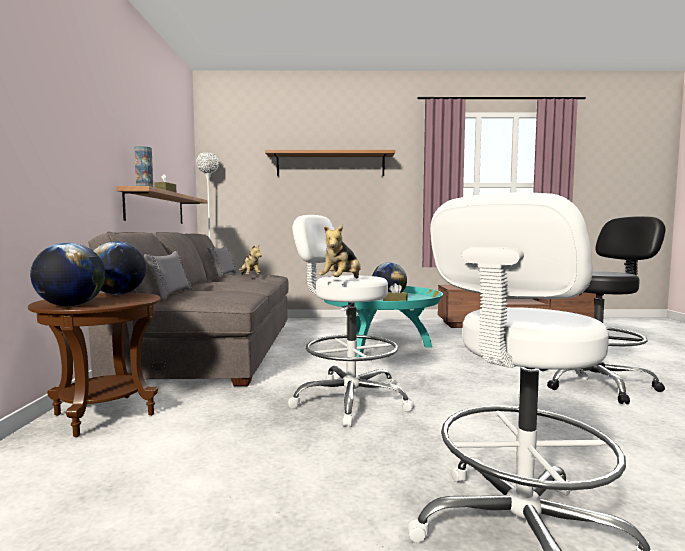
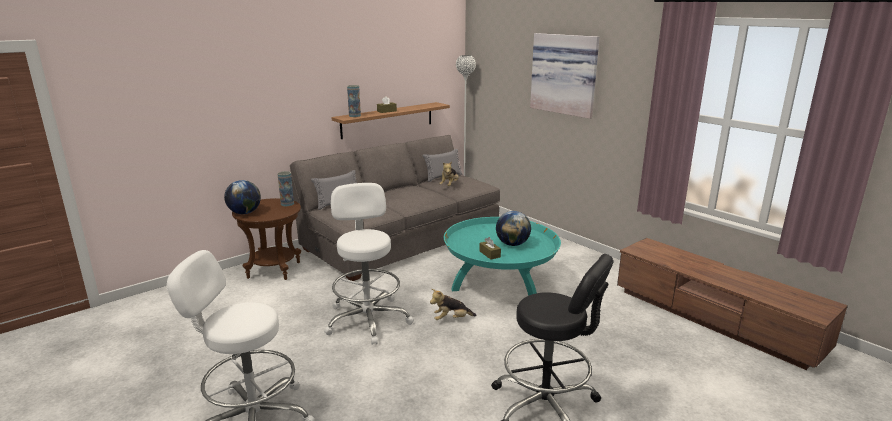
camera: 50 degrees right, 15 degrees up
(118, 294) = (287, 204): globe -> vase
(330, 164) = (565, 74): shelf -> picture
(341, 282) = (342, 241): plush toy -> plush toy (451, 319)

